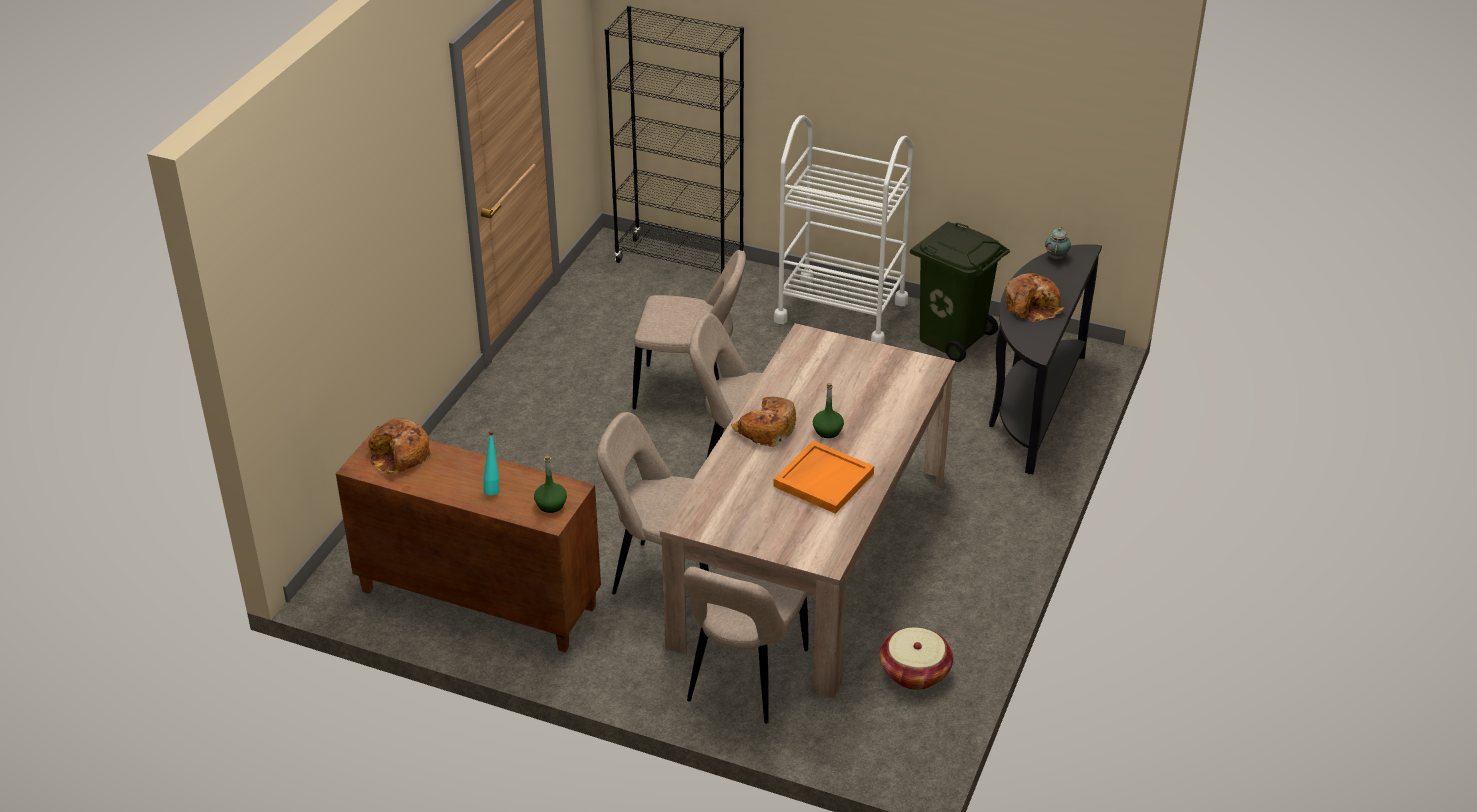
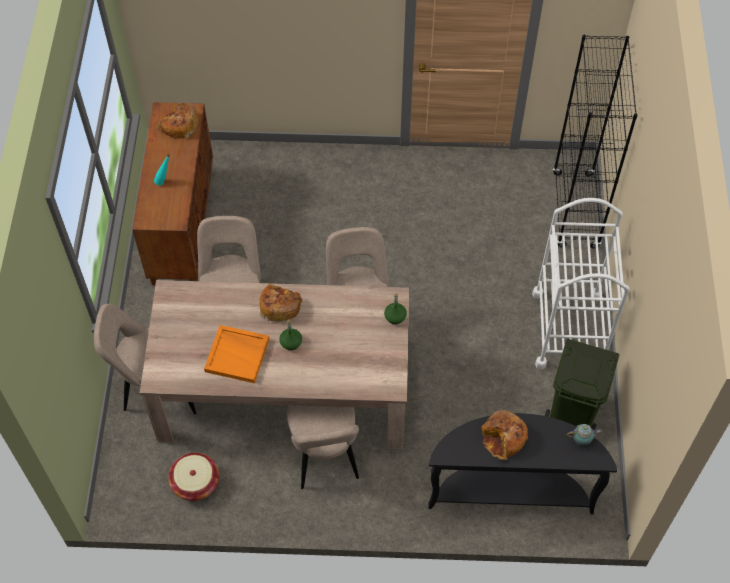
camera: 70 degrees right, 20 degrees up
(551, 505) = (159, 215): green bottle -> green bottle (395, 317)
(691, 393) = (427, 267): beige chair -> beige chair (324, 454)

